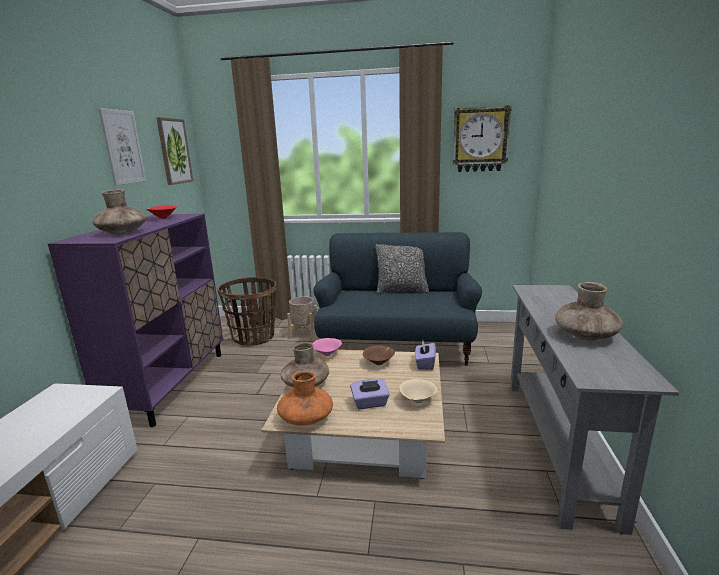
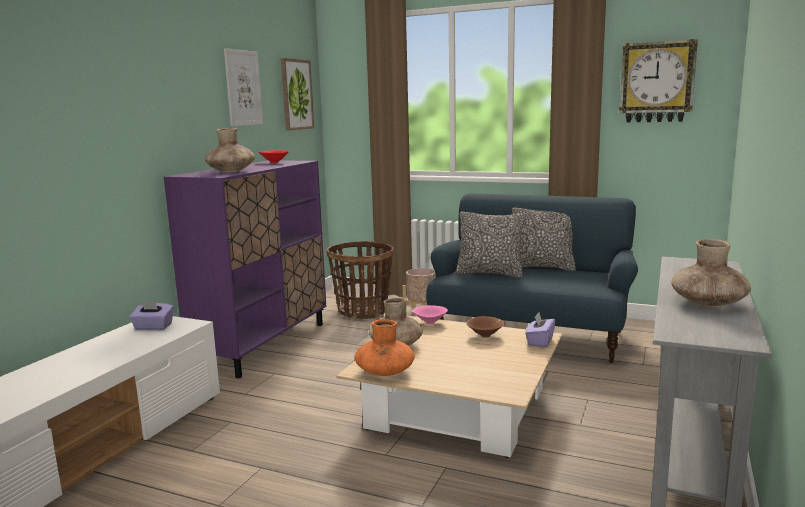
camera: 15 degrees right, 5 degrees down
(364, 301) = (490, 273): none -> pillow
(370, 403) = (458, 368): purple tissue box -> purple tissue box (153, 327)
(417, 401) = (513, 372): beige bowl -> none

